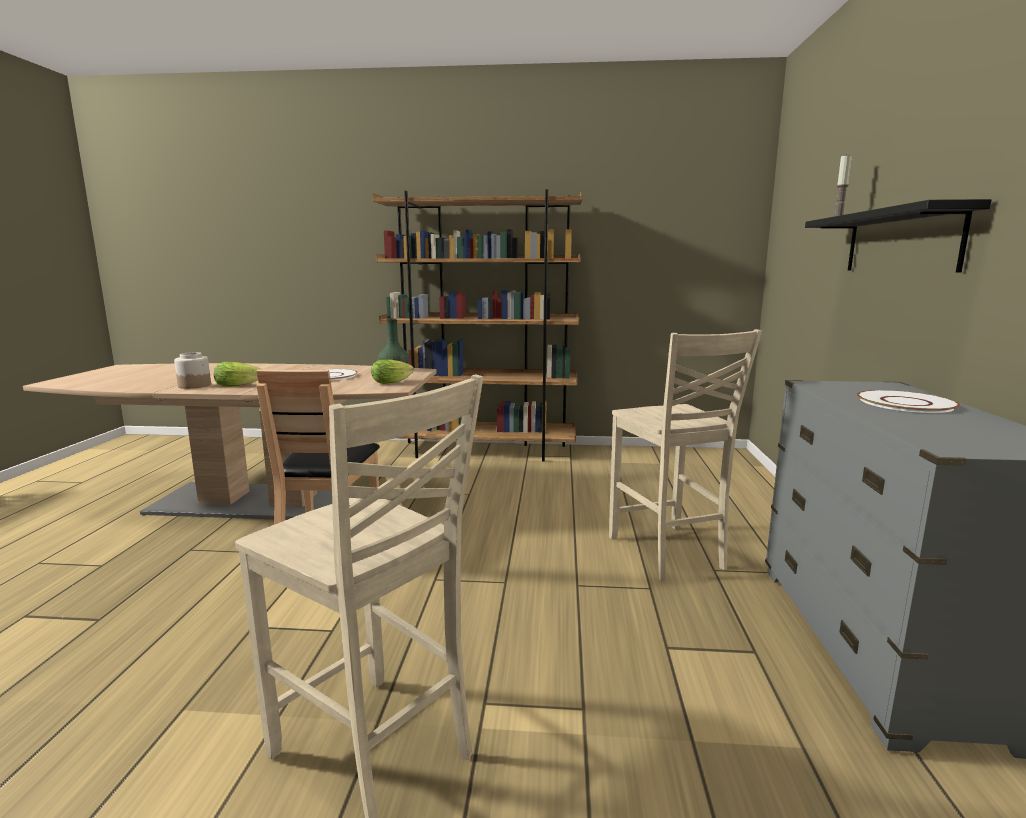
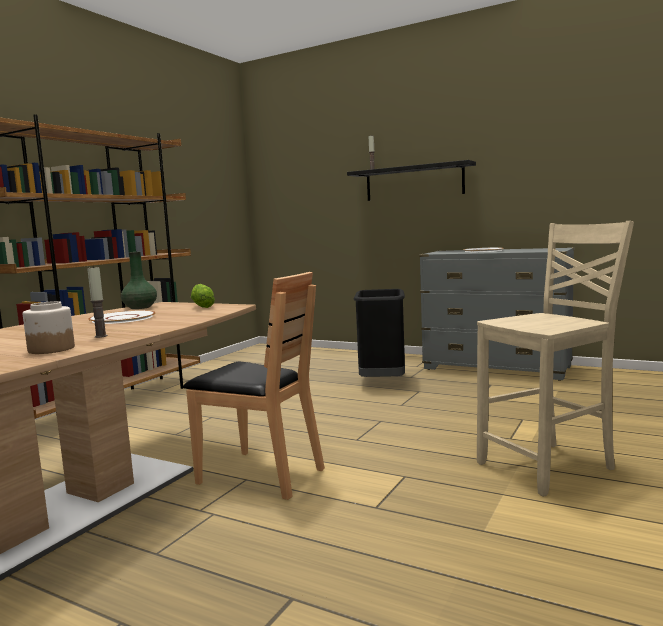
camera: 65 degrees left, 5 degrees down
(241, 385) = (101, 336): lettuce -> candle
(667, 553) = (383, 382): beige chair -> black trash can

